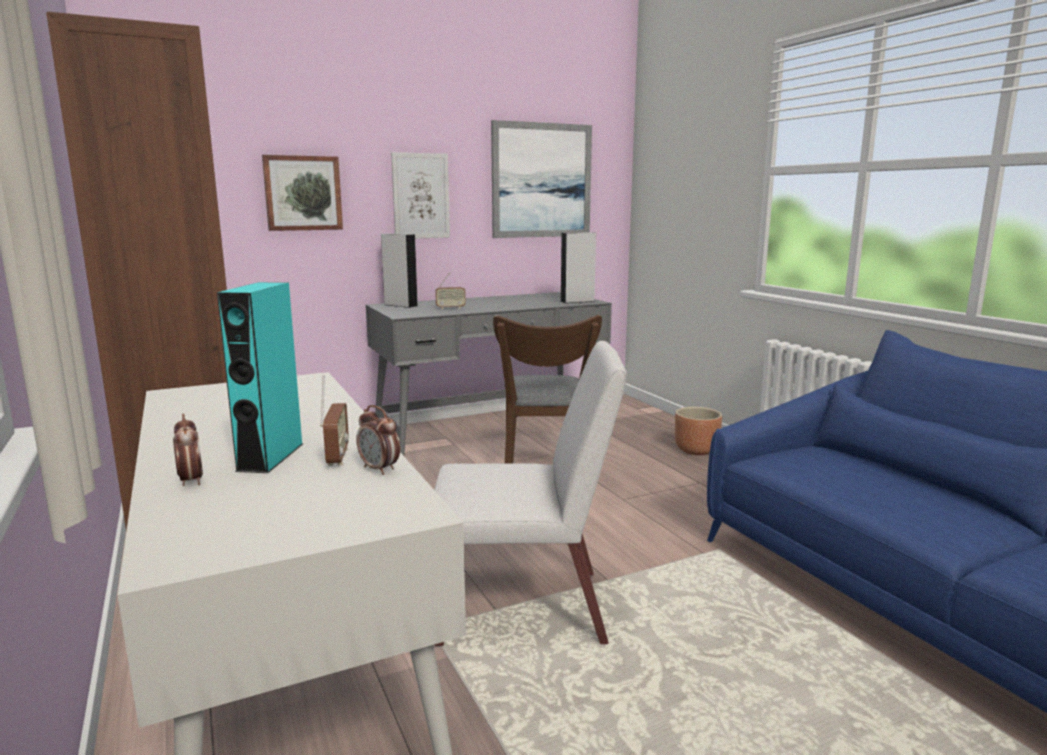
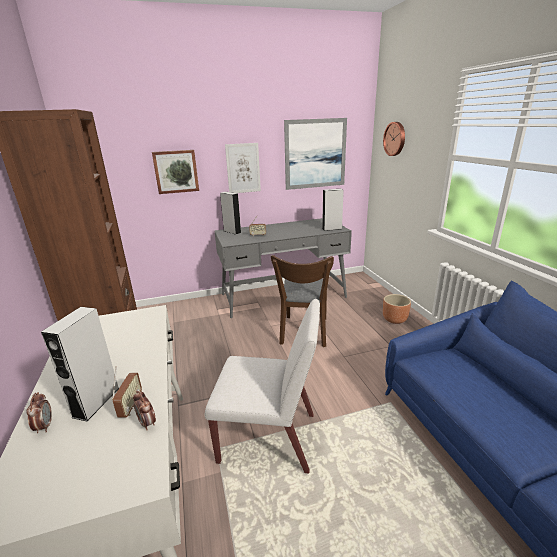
camera: 10 degrees right, 10 degrees up
(270, 457) = (96, 402): turquoise speaker -> grey speaker
(673, 157) = (395, 139): none -> wall clock

